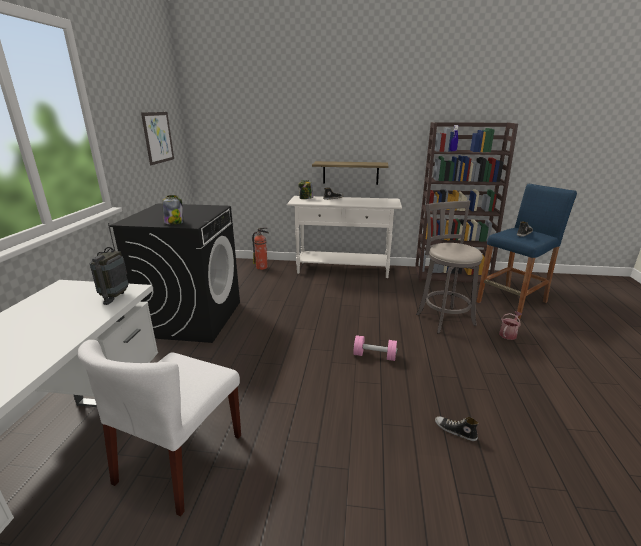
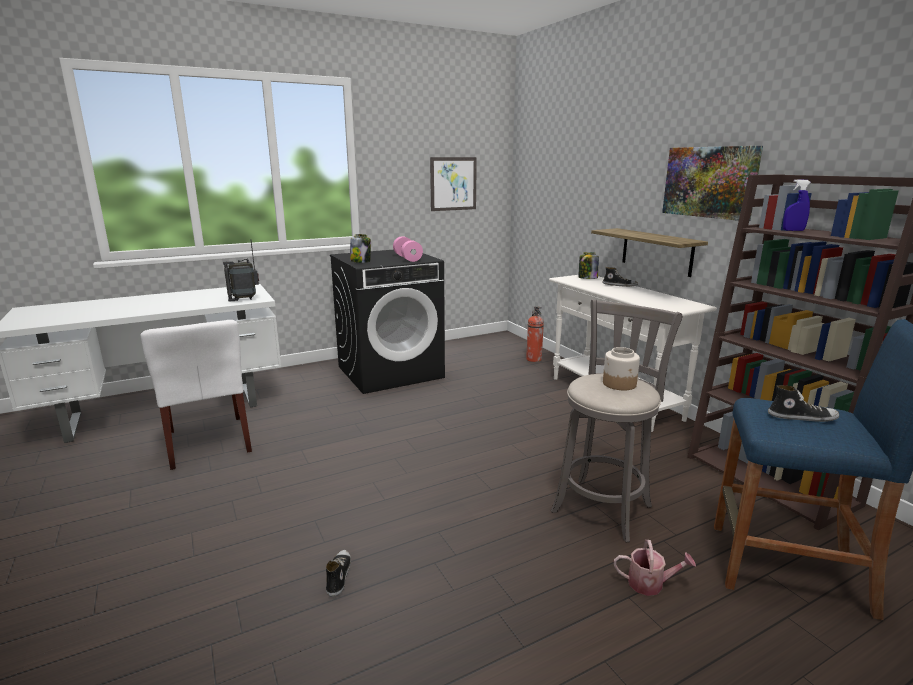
camera: 55 degrees right, 5 degrees down
(180, 459) = (209, 441): white chair -> white chair turned 105 degrees counterclockwise
(374, 356) = (436, 479): pink dumbbell -> pink dumbbell (407, 258)
(385, 127) = (709, 182): none -> picture
(456, 246) = (619, 384): none -> jar

